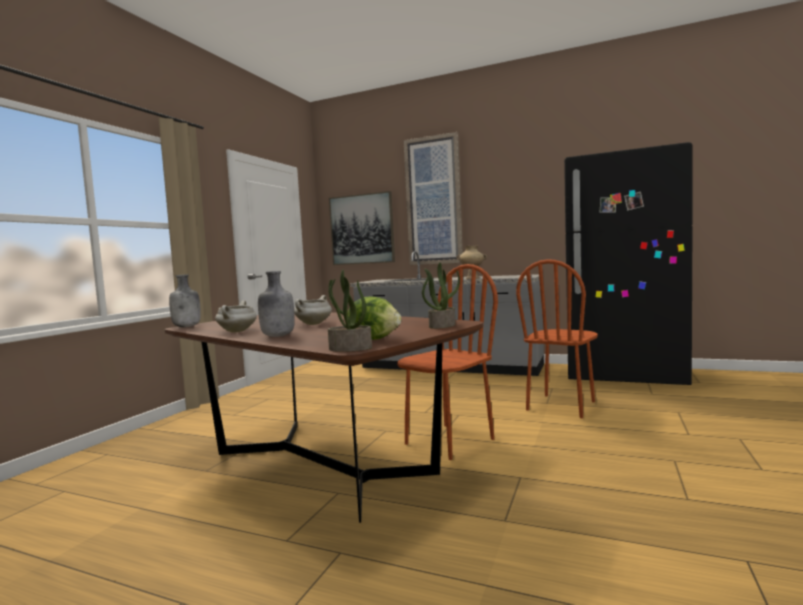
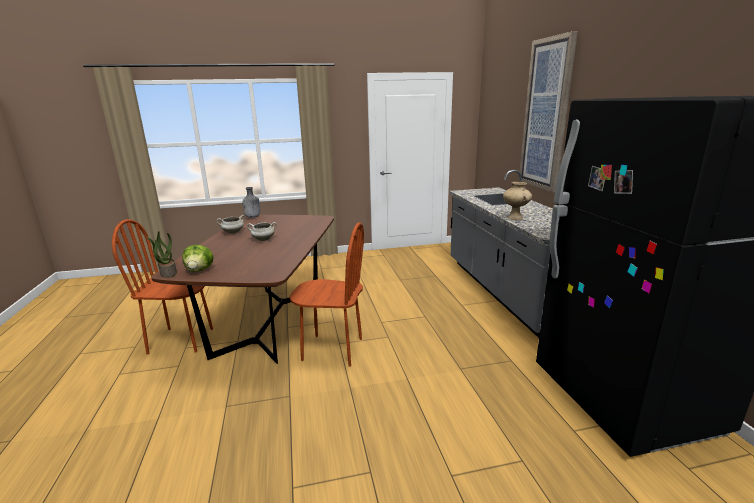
camera: 55 degrees right, 15 degrees up
(277, 336) = (215, 246): grey bottle -> none
(362, 229) = (499, 135): picture -> none
(442, 326) = (256, 274): potted plant -> none
(561, 406) = (460, 378): brown chair -> brown chair (181, 340)

